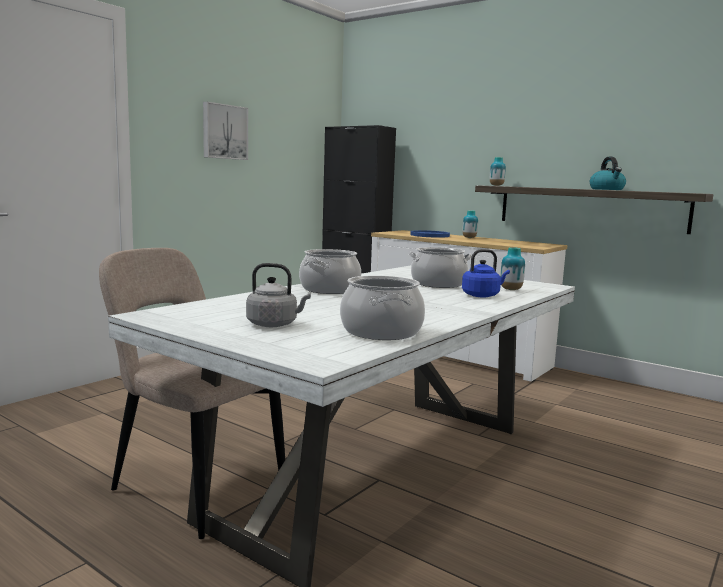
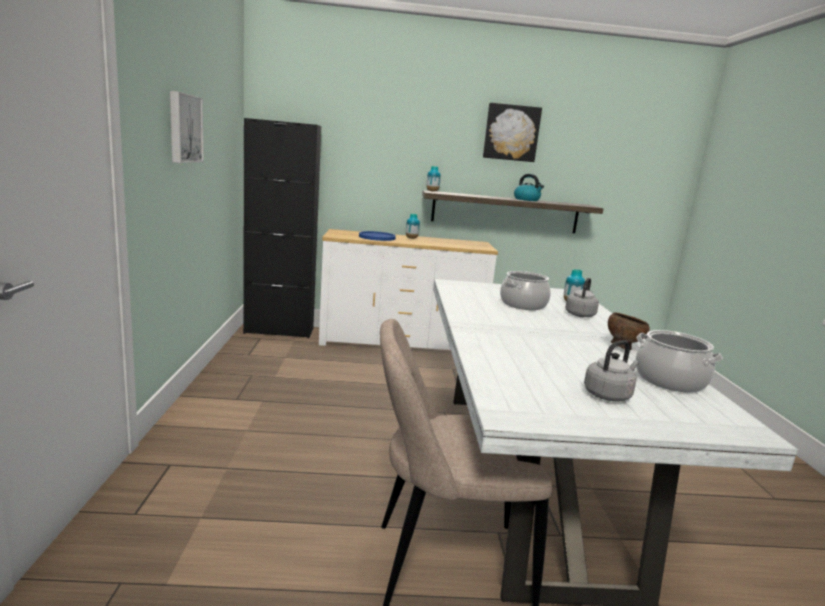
camera: 40 degrees left, 5 degrees up
(330, 289) = (494, 331): cooking pot -> none
(428, 313) = (622, 347): none -> brown bowl
(482, 295) = (580, 314): blue kettle -> grey kettle
(594, 110) = (511, 133): none -> picture

